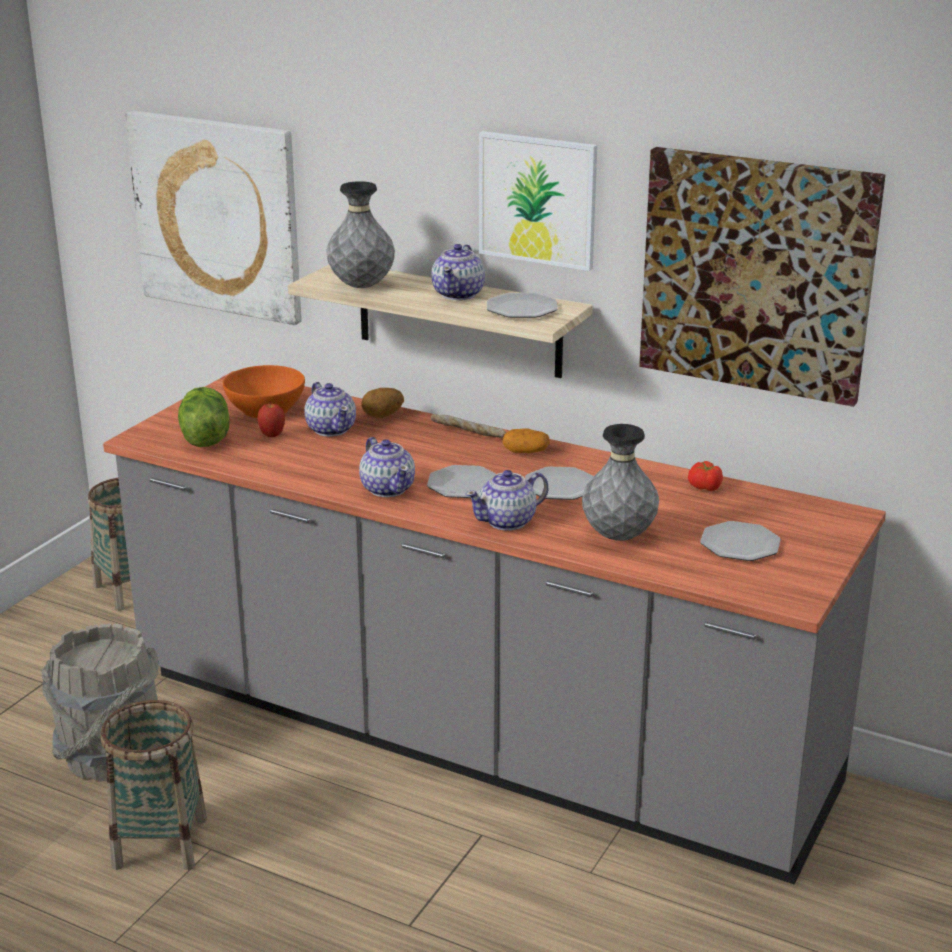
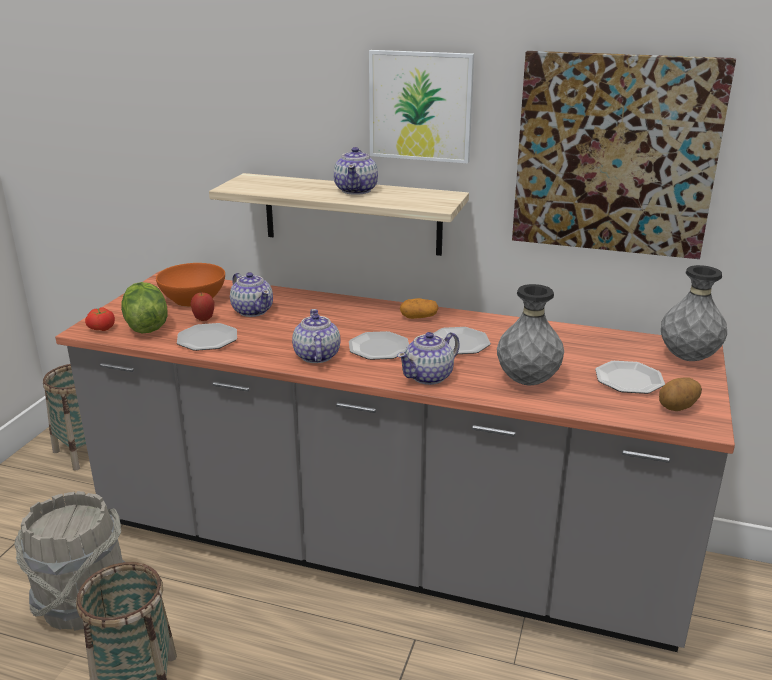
camera: 10 degrees left, 0 degrees up
(218, 216) = (138, 143): picture -> none
(362, 286) = (273, 189): grey vase -> grey vase (688, 358)
(383, 416) = (292, 297): potato -> potato (678, 408)
(388, 488) = (316, 356): teapot -> teapot turned 150 degrees counterclockwise
(468, 434) = (367, 306): bread -> none
(521, 308) = (414, 197): plate -> plate (207, 339)
(704, 487) = (573, 334): tomato -> tomato (101, 328)

